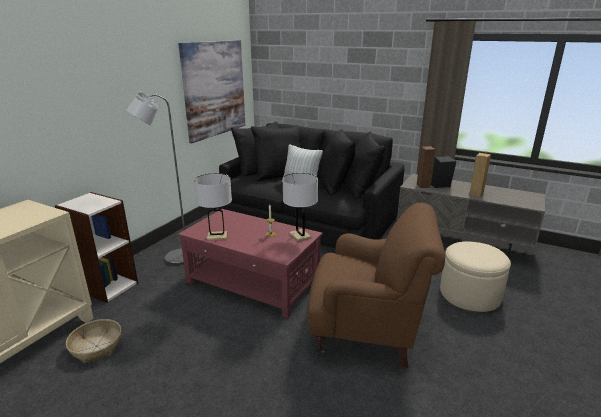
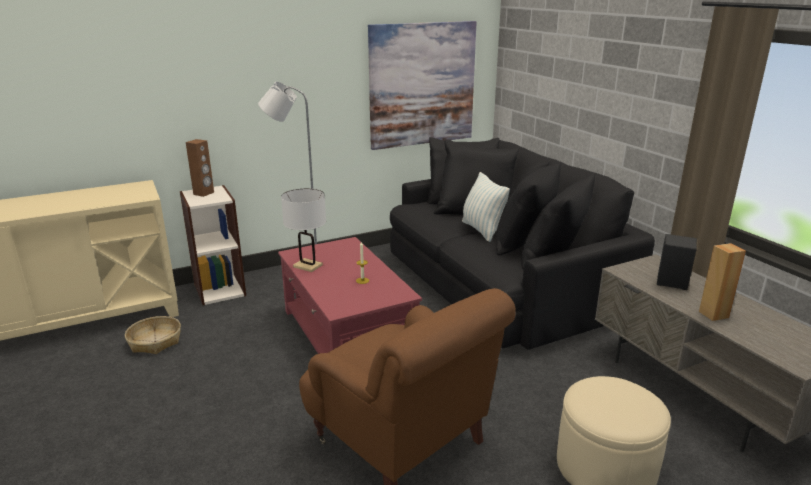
camera: 35 degrees right, 0 degrees up
(300, 236) = (390, 293): white table lamp -> none
(423, 186) = (642, 277): brown speaker -> brown speaker (204, 193)

